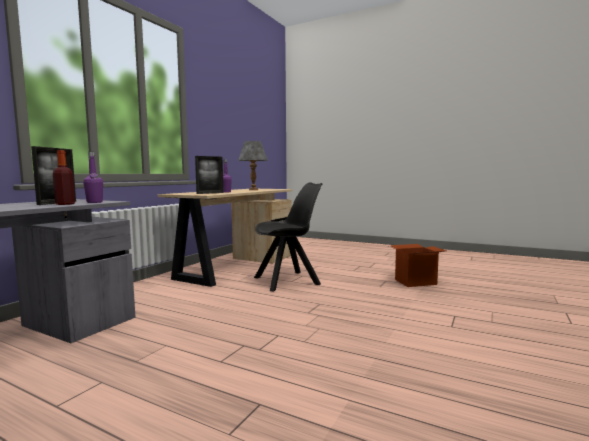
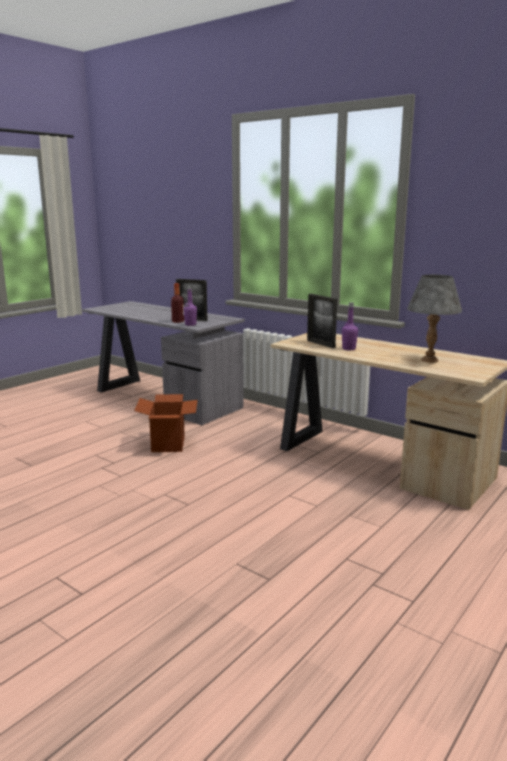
camera: 100 degrees right, 10 degrees up
(288, 281) = (290, 493): black chair -> none
(415, 282) = (249, 612): cardboard box -> cardboard box (168, 444)

